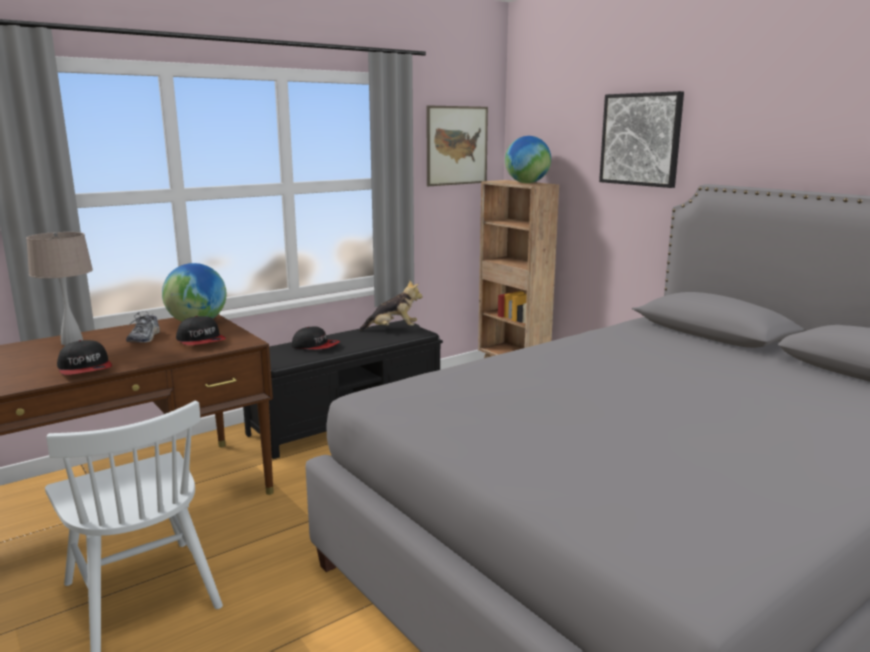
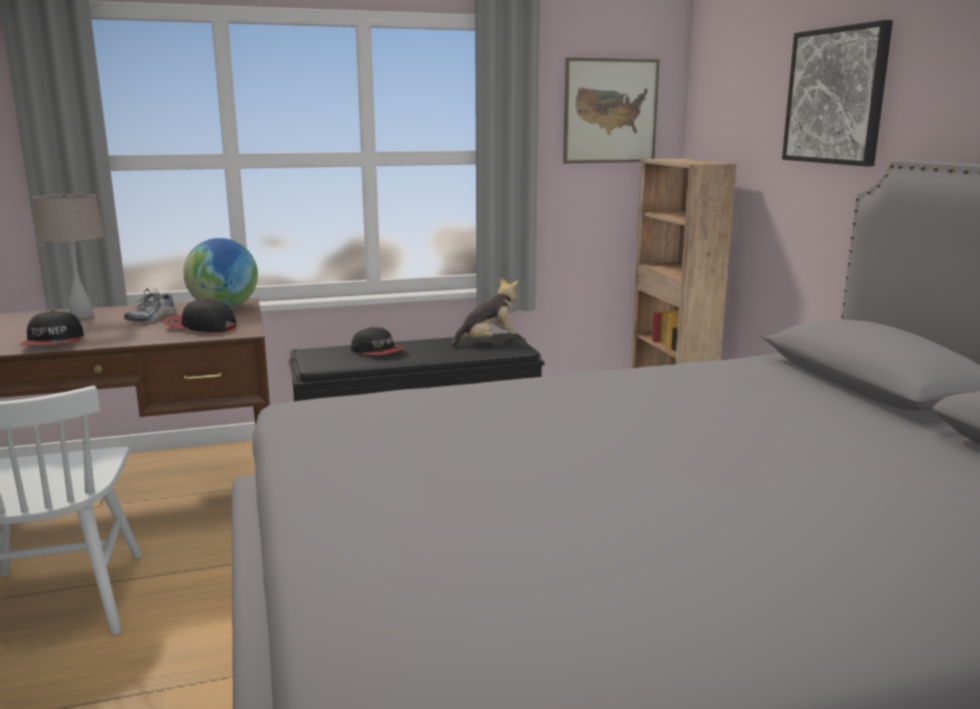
camera: 20 degrees right, 0 degrees up
(201, 341) = (200, 327): cap -> cap turned 120 degrees clockwise
(393, 329) = (487, 342): plush toy -> plush toy turned 45 degrees counterclockwise
(527, 183) = (695, 161): globe -> none

